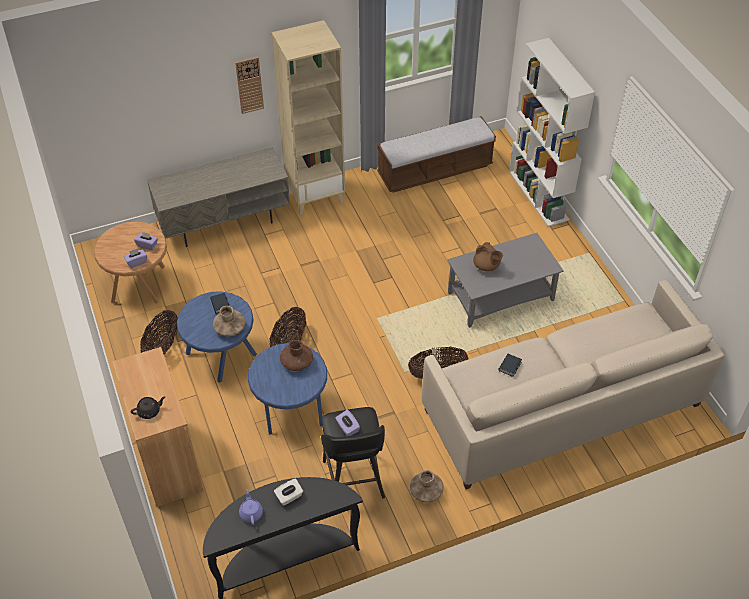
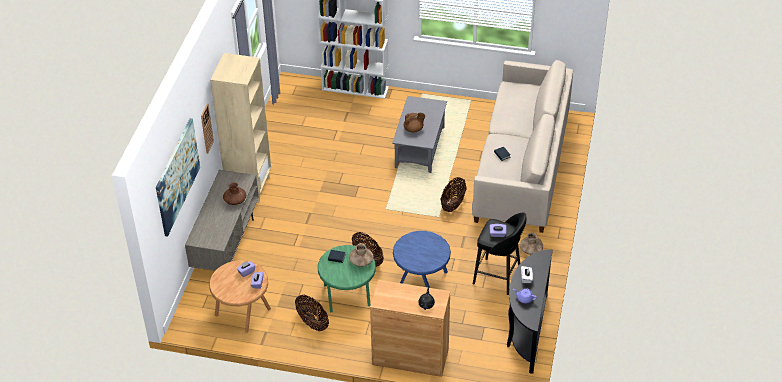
camera: 55 degrees left, 5 degrees down
(144, 97) = (177, 176): none -> picture
(221, 356) = (348, 295): blue side table -> green side table
(296, 362) = (417, 243): brown vase -> brown vase (235, 200)
(435, 170) = (286, 121): bench -> none

